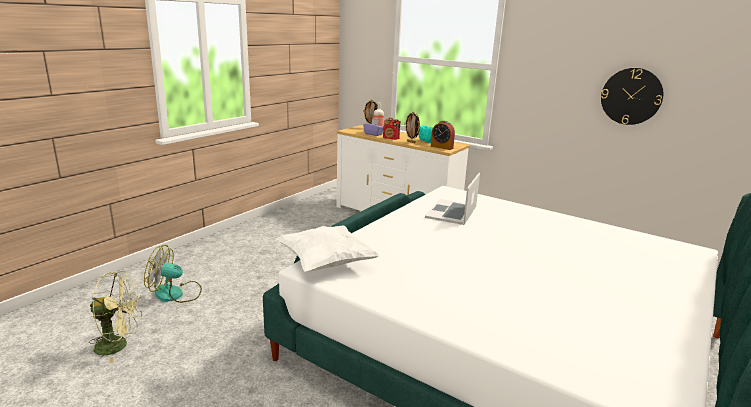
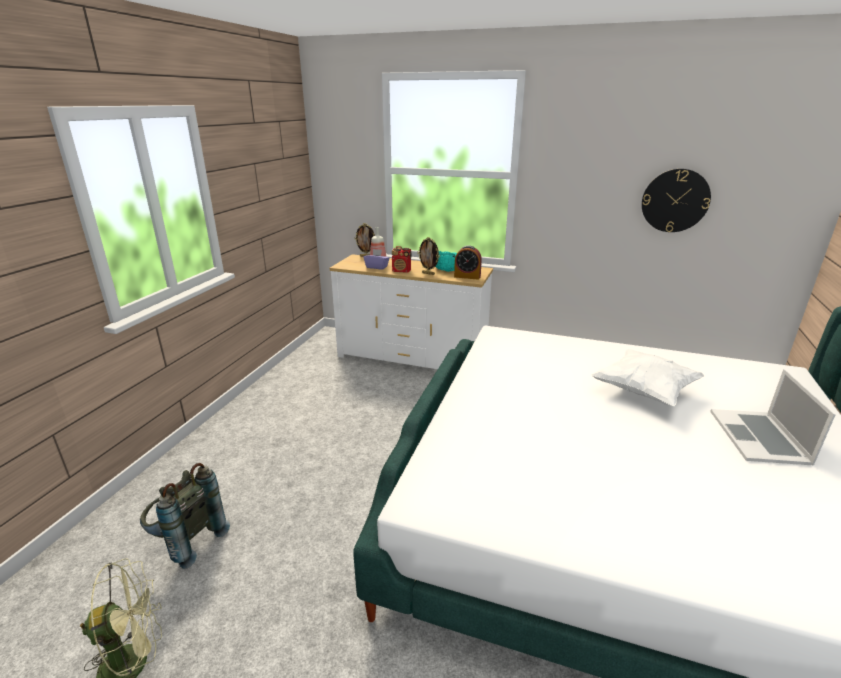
camera: 15 degrees left, 5 degrees up
(176, 294) = (186, 541): fan -> grey backpack
(326, 263) = (432, 488): white pillow -> white pillow (644, 391)
(452, 212) = (522, 365): laptop -> laptop (759, 436)

